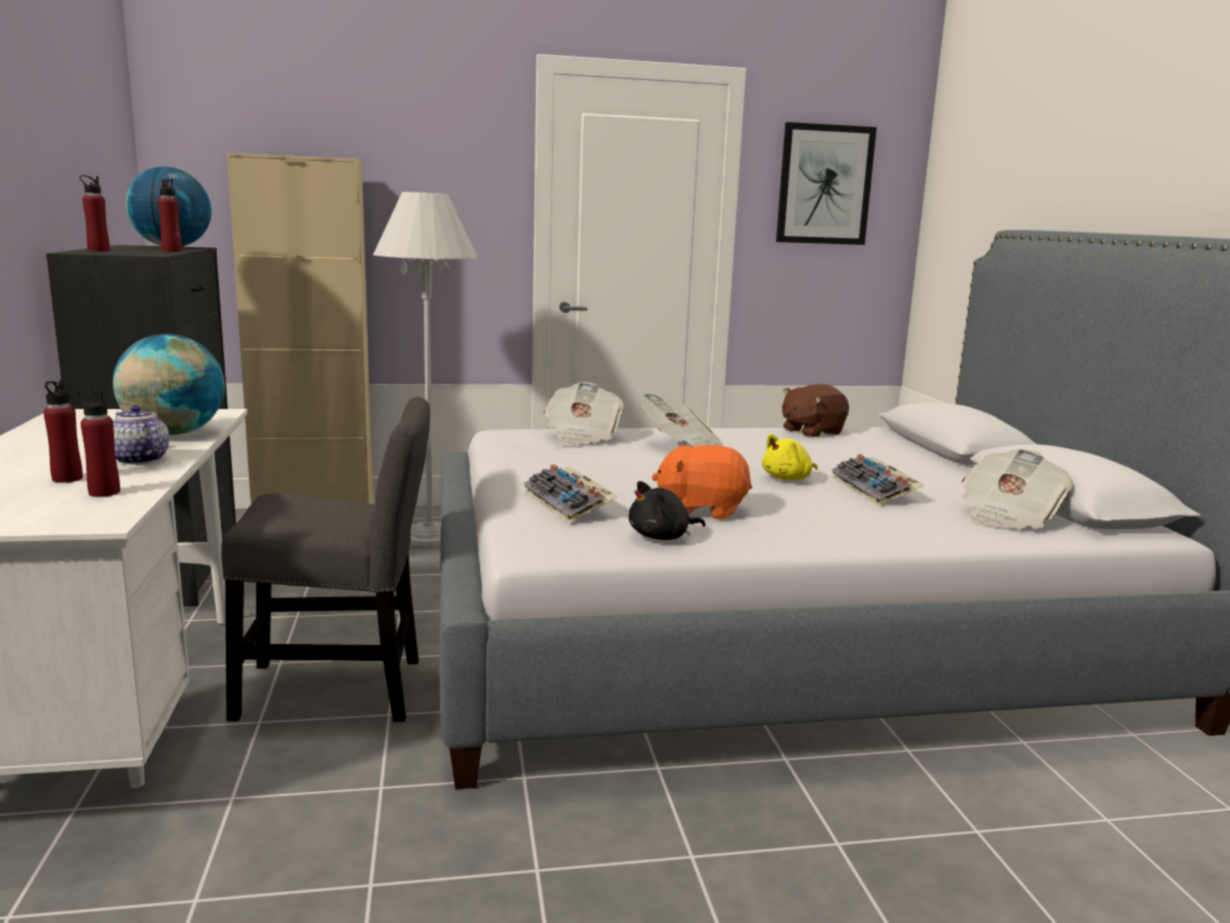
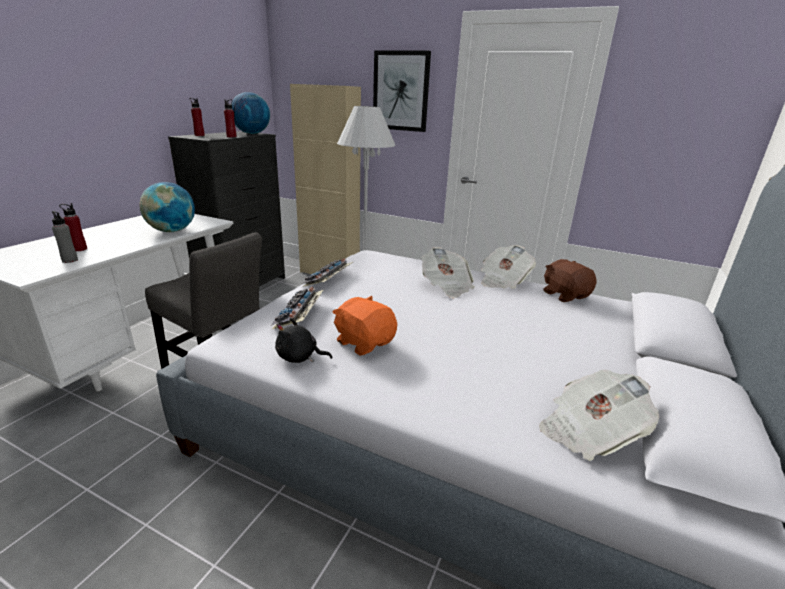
camera: 35 degrees right, 10 degrees up
(104, 492) = (70, 260): red bottle -> grey bottle
(138, 459) = (125, 244): teapot -> none
(581, 436) = (397, 266): newspaper -> newspaper (503, 280)
(788, 479) = (469, 333): yellow plush toy -> none
(811, 432) = (565, 295): brown plush toy -> brown plush toy turned 60 degrees clockwise
(824, 185) = (675, 101): picture -> picture (401, 91)
(875, 490) = (518, 363): keyboard -> keyboard (328, 279)

